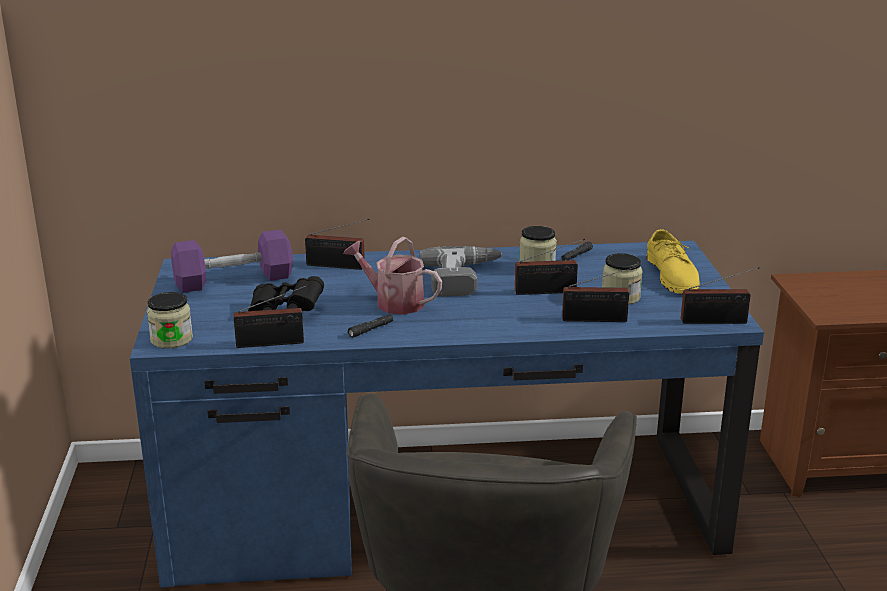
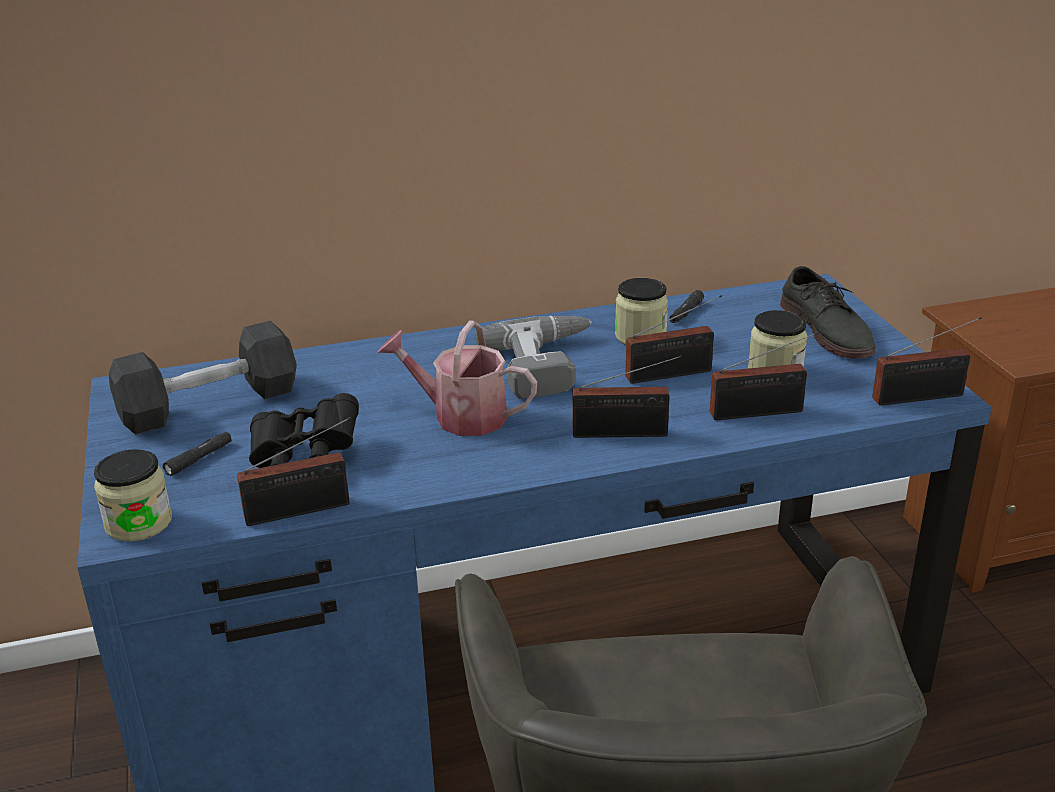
camera: 10 degrees left, 5 degrees up
(234, 280) = (209, 404): purple dumbbell -> grey dumbbell
(338, 266) = (359, 363): radio -> radio (625, 433)
(371, 329) = (443, 468): black flashlight -> black flashlight (199, 459)
(673, 275) = (827, 329): yellow shoe -> grey shoe

